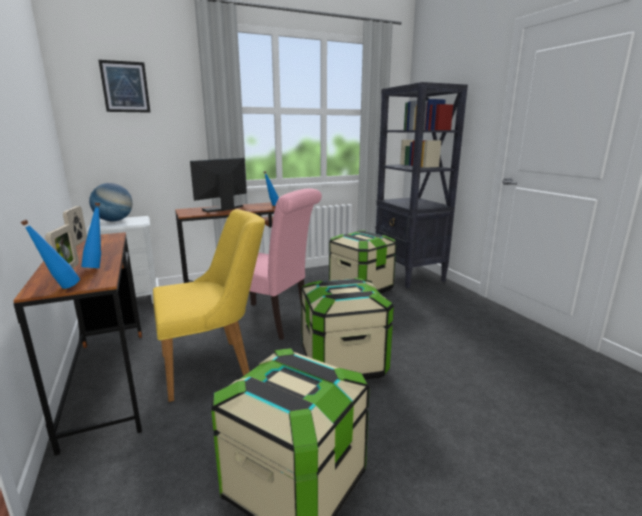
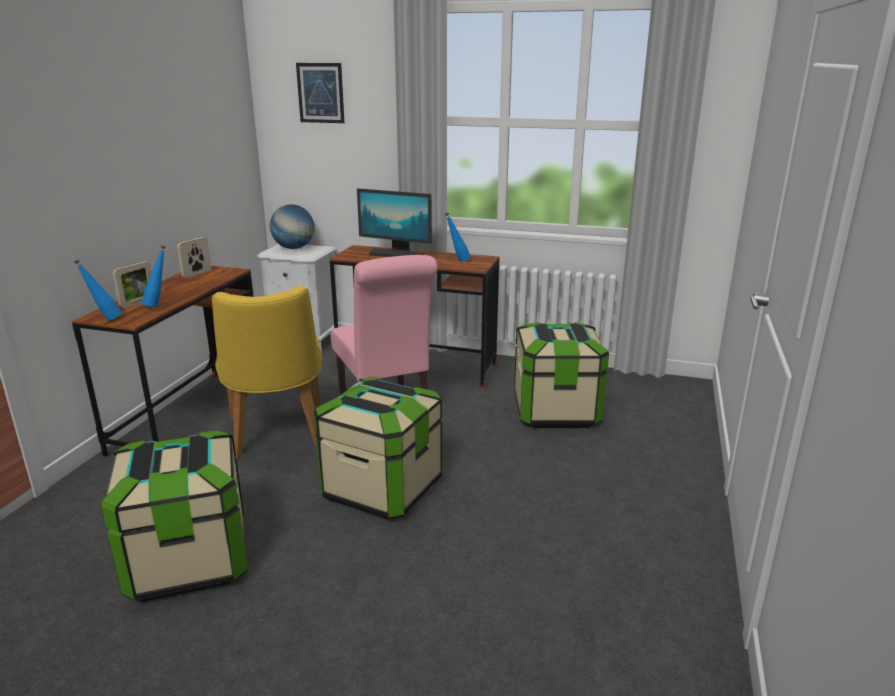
camera: 40 degrees right, 5 degrees up
(215, 365) = (277, 436): yellow chair -> yellow chair turned 60 degrees clockwise
(223, 208) = (396, 254): monitor -> monitor turned 150 degrees counterclockwise
(409, 275) = (665, 417): black bookcase -> none

